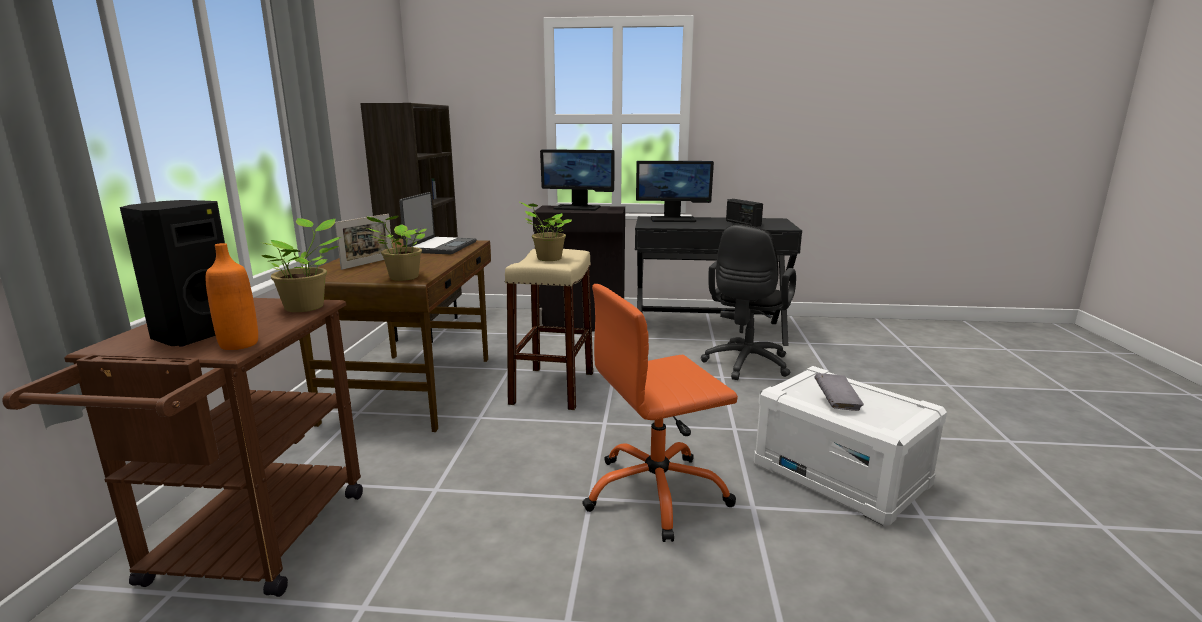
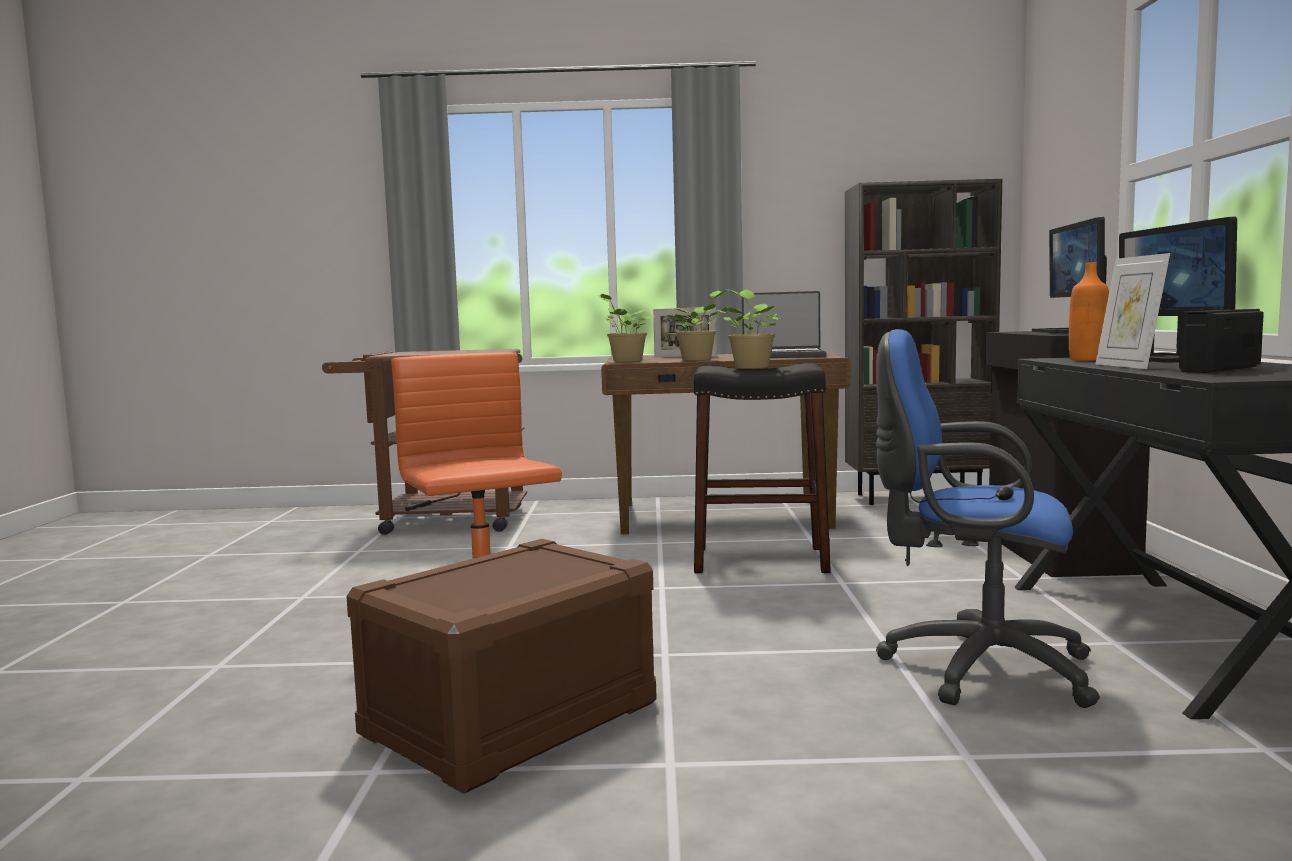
camera: 85 degrees right, 10 degrees down
(194, 335) = (422, 352): black speaker -> none
(239, 344) = (397, 354): orange bottle -> orange bottle (1087, 359)
(307, 306) = (482, 352): potted plant -> potted plant (698, 360)
(552, 388) = (759, 560): beige stool -> black stool
(715, 226) = (1128, 366): none -> picture frame
(745, 365) = (975, 668): black office chair -> blue office chair
(836, 403) = (490, 568): grey book -> none
(841, 475) = (512, 720): white storage box -> brown storage box

